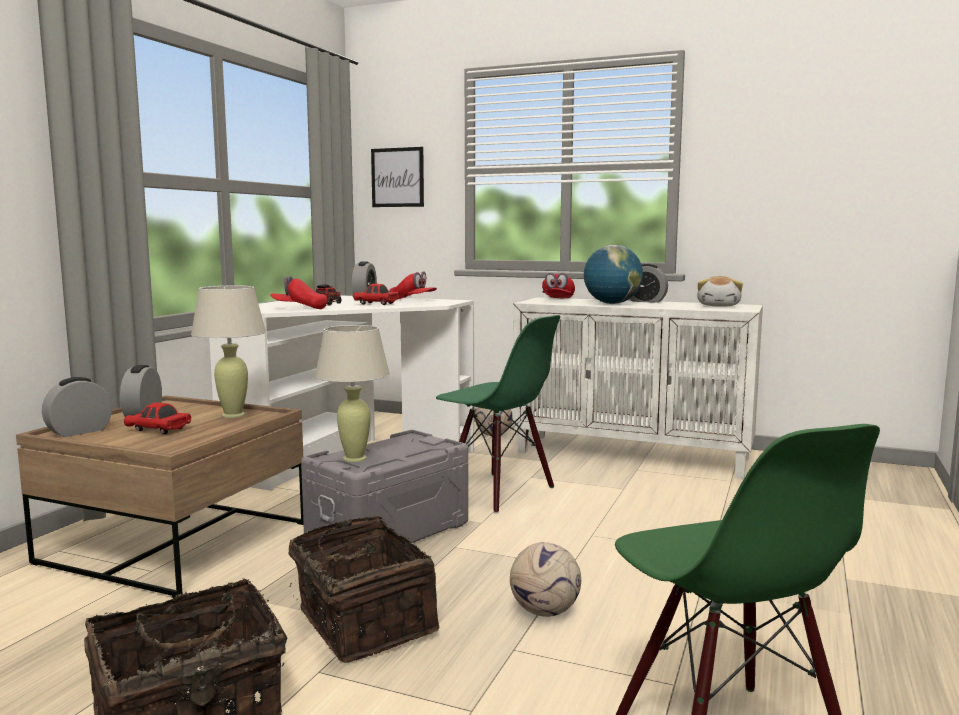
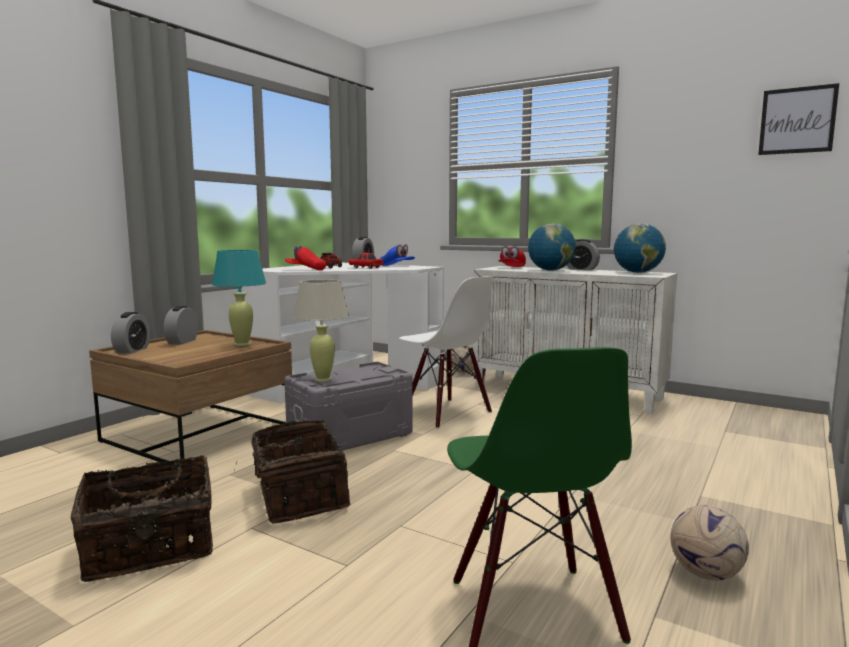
camera: 10 degrees right, 0 degrees up
(79, 431) = (132, 350): alarm clock -> alarm clock turned 135 degrees clockwise
(159, 430) = (184, 351): red toy car -> none
(233, 415) = (242, 344): beige table lamp -> turquoise table lamp
(397, 177) = (401, 175): picture -> picture (797, 120)
(412, 300) = (397, 266): red cap -> blue cap
(497, 492) = (446, 413): green chair -> white chair
(544, 611) = (437, 500): football -> football (705, 573)
(719, 306) = (638, 273): plush toy -> globe

